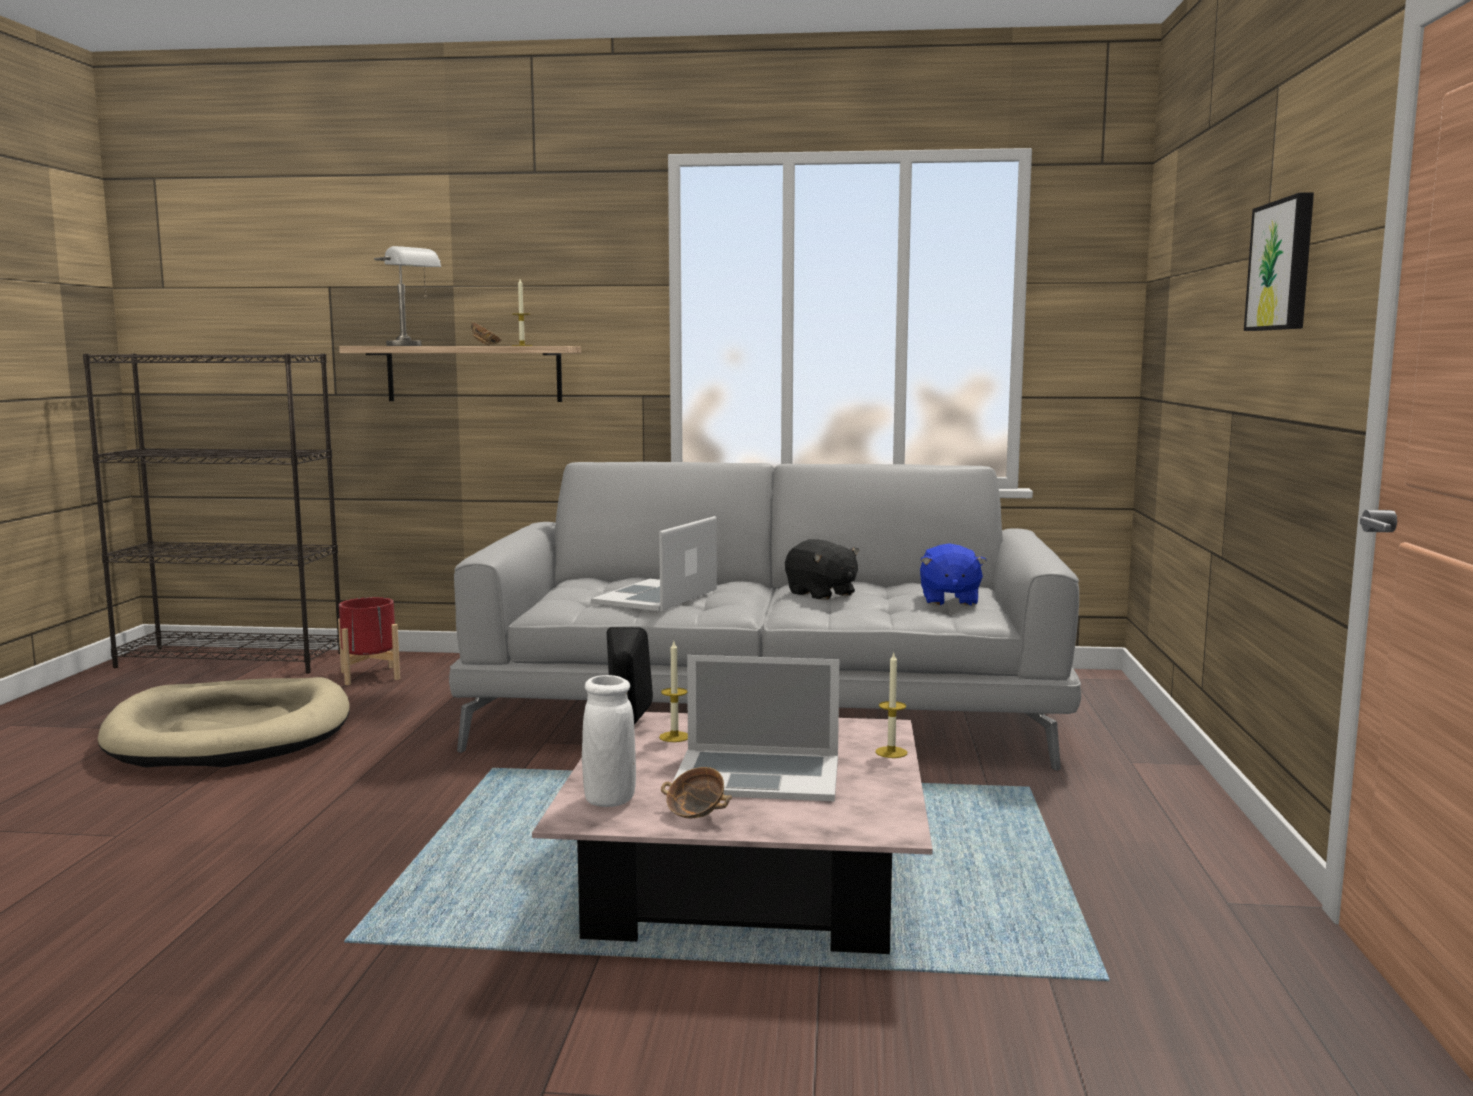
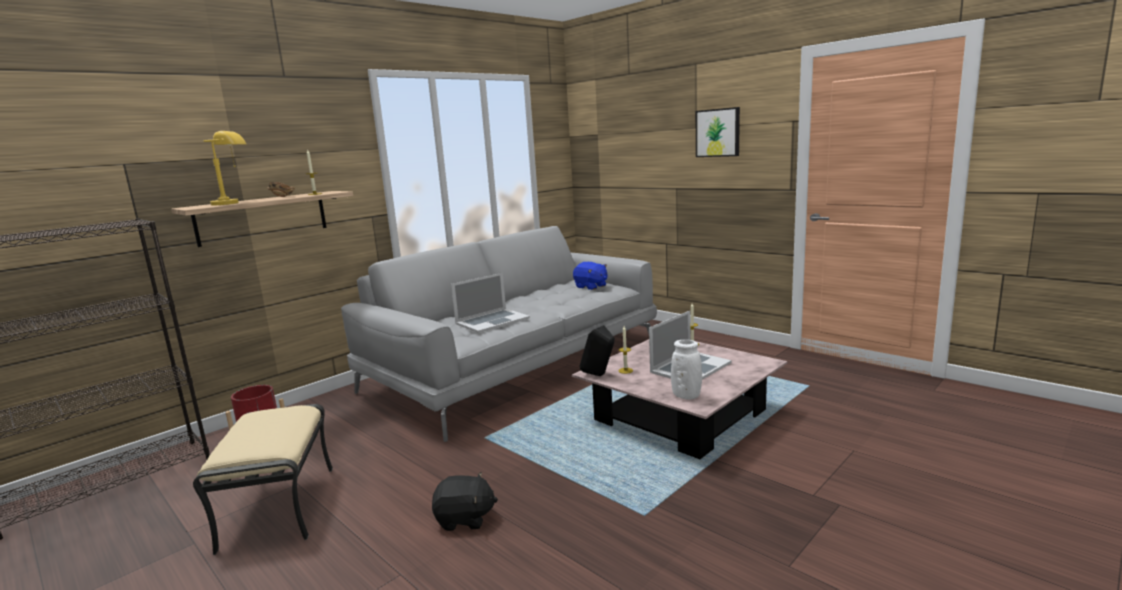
camera: 50 degrees left, 5 degrees up
(231, 733) = (278, 506): beige dog bed -> beige ottoman
(412, 345) = (234, 203): grey table lamp -> yellow table lamp
(657, 596) = (492, 321): laptop -> laptop turned 105 degrees counterclockwise
(695, 815) = (720, 385): bowl -> none
(821, 594) = (542, 299): black plush toy -> black plush toy (465, 519)

